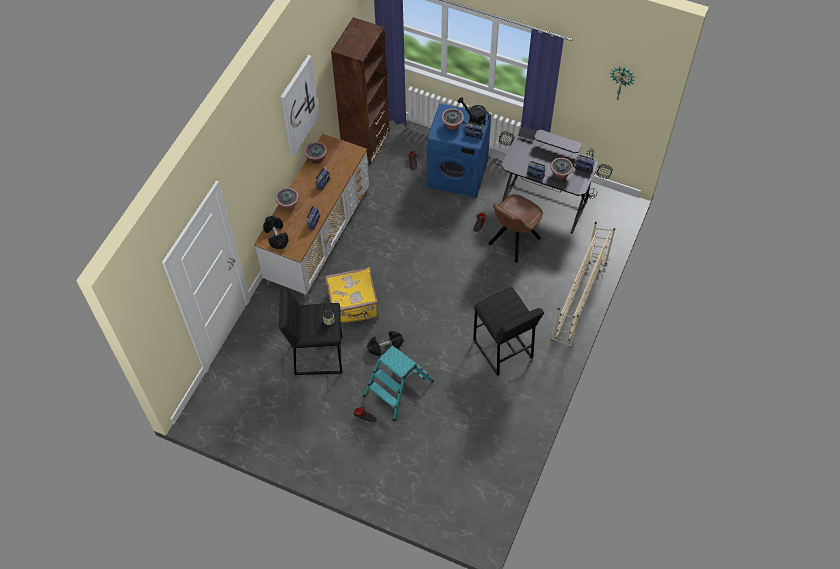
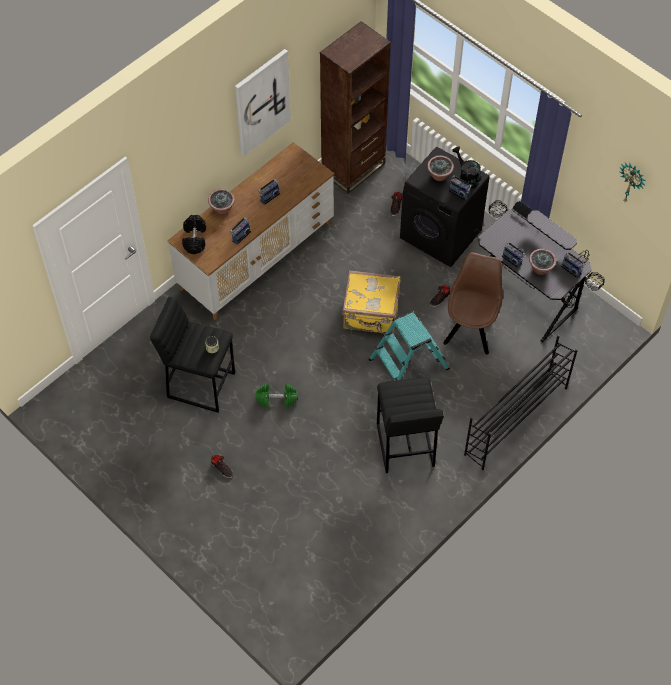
camera: 20 degrees right, 0 degrees up
(316, 159) = (274, 168): potted plant -> none
(353, 306) = (261, 344): yellow suitcase -> yellow suitcase (371, 314)
(385, 346) = (277, 399): black dumbbell -> green dumbbell
(398, 388) = (271, 449): turquoise step ladder -> turquoise step ladder (408, 364)
(457, 174) = (440, 234): blue washing machine -> black washing machine
(513, 241) = (470, 329): brown chair -> brown chair turned 135 degrees clockwise
(579, 301) = (515, 421): beige shoe rack -> black shoe rack

